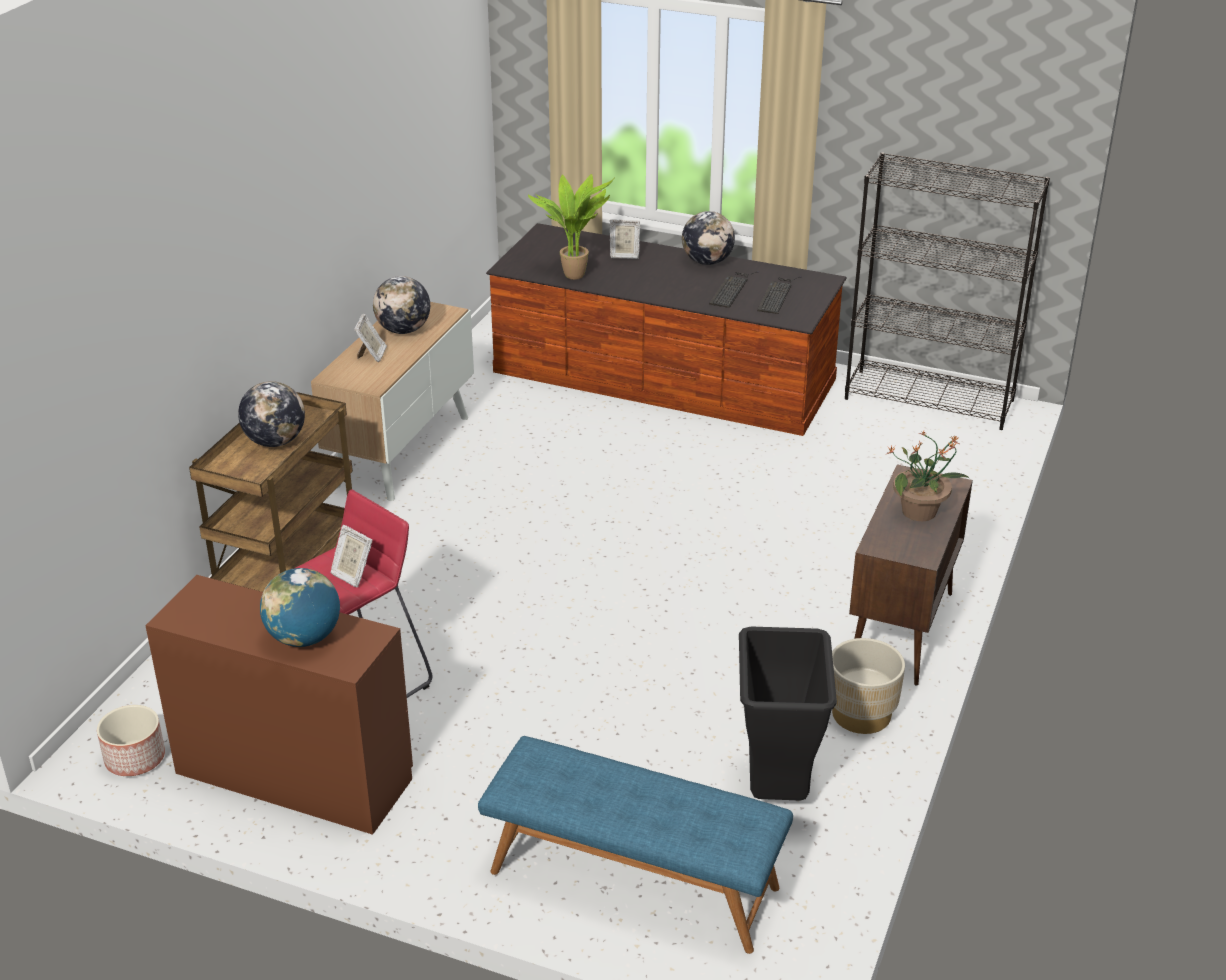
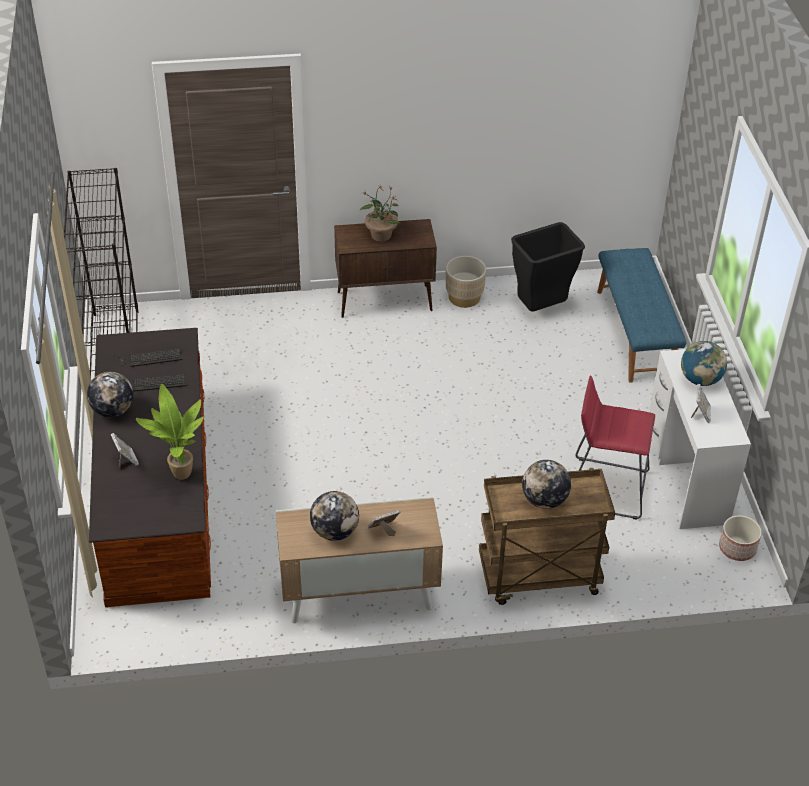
camera: 120 degrees left, 10 degrees up
(293, 775) = (687, 477): brown desk -> white desk
(352, 575) = (614, 419): picture frame -> picture frame (700, 414)

